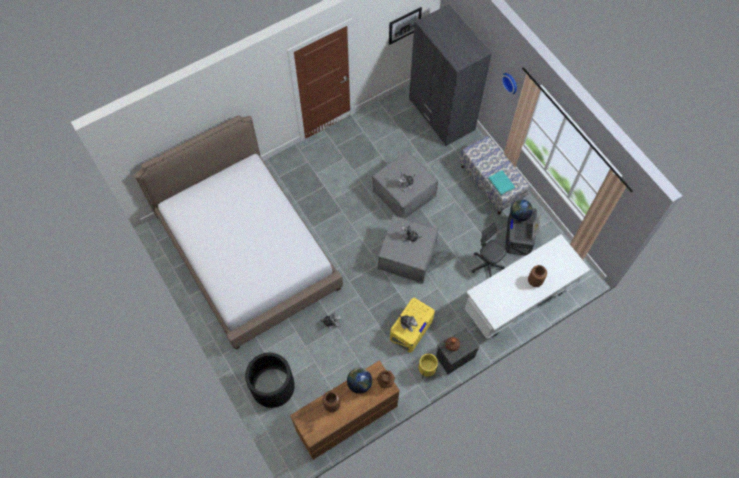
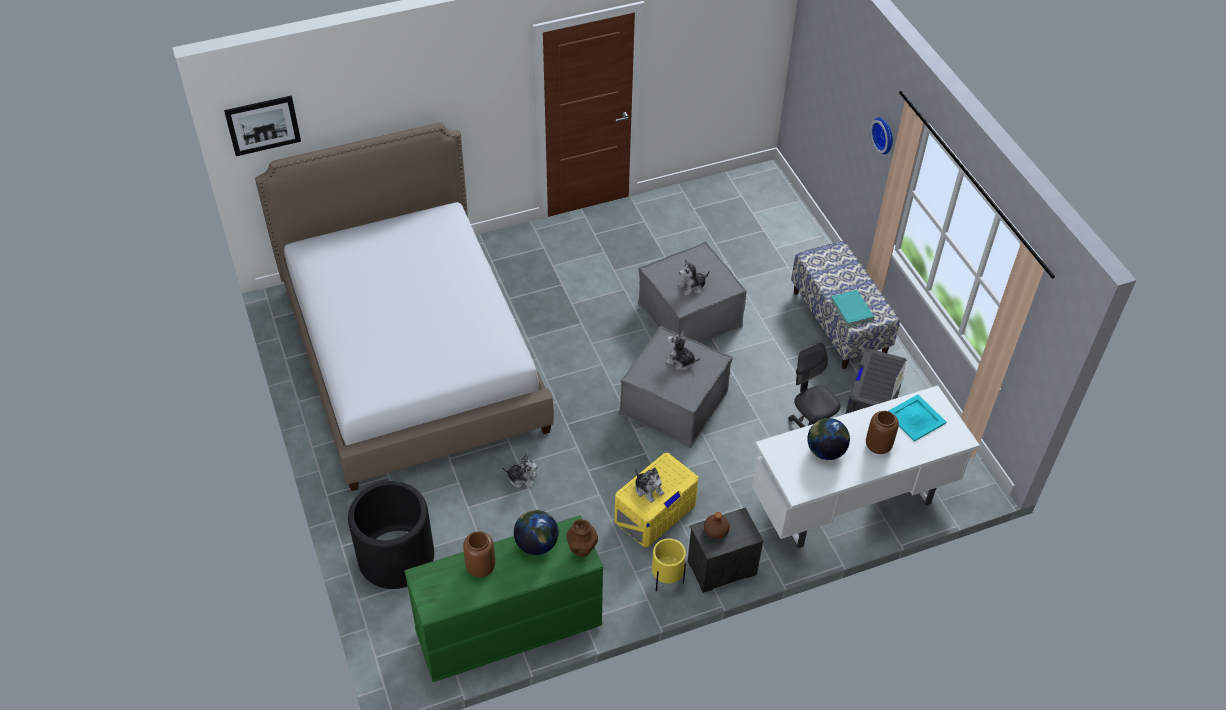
camera: 10 degrees right, 15 degrees down
(346, 419) = (507, 629): brown dresser -> green dresser
(404, 25) = (731, 47): picture -> picture (263, 125)
(441, 115) = (776, 218): grey wardrobe -> none
(519, 215) = (875, 363): globe -> globe (825, 451)
(552, 258) = (915, 418): none -> turquoise tray

